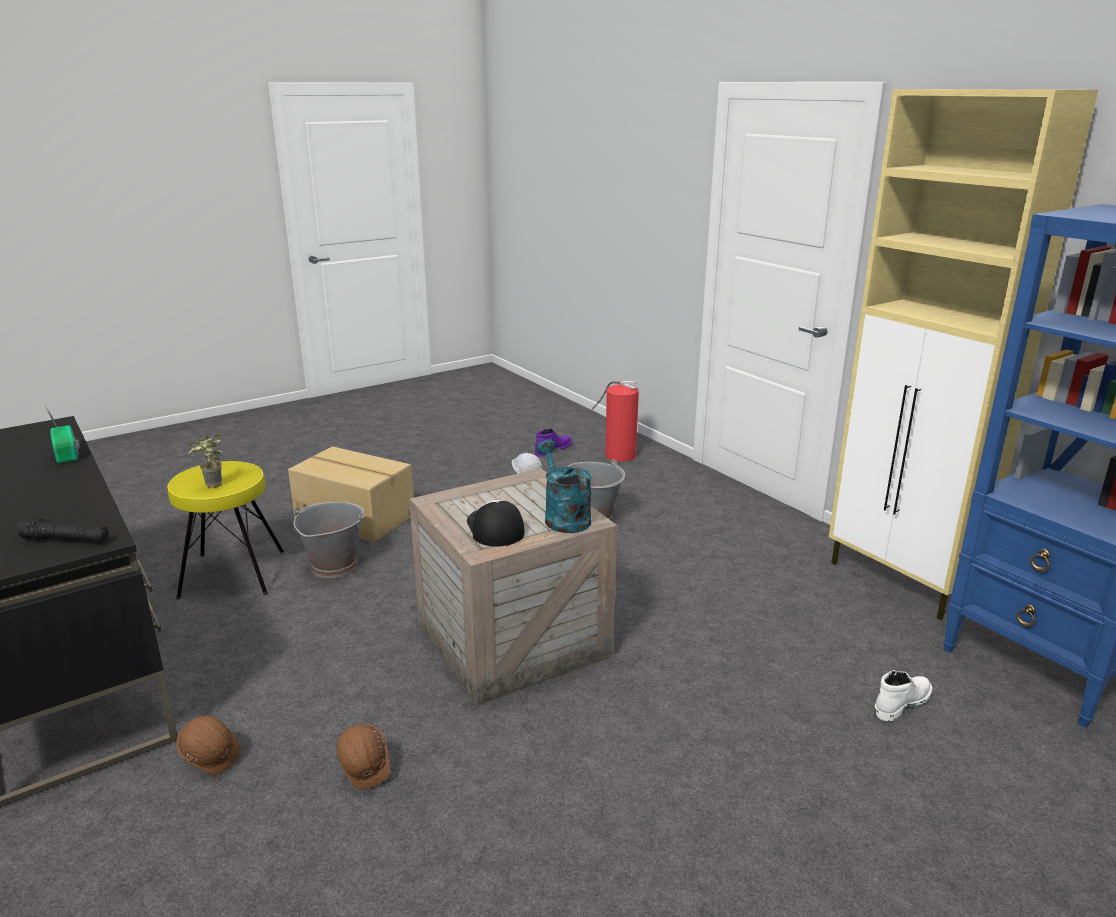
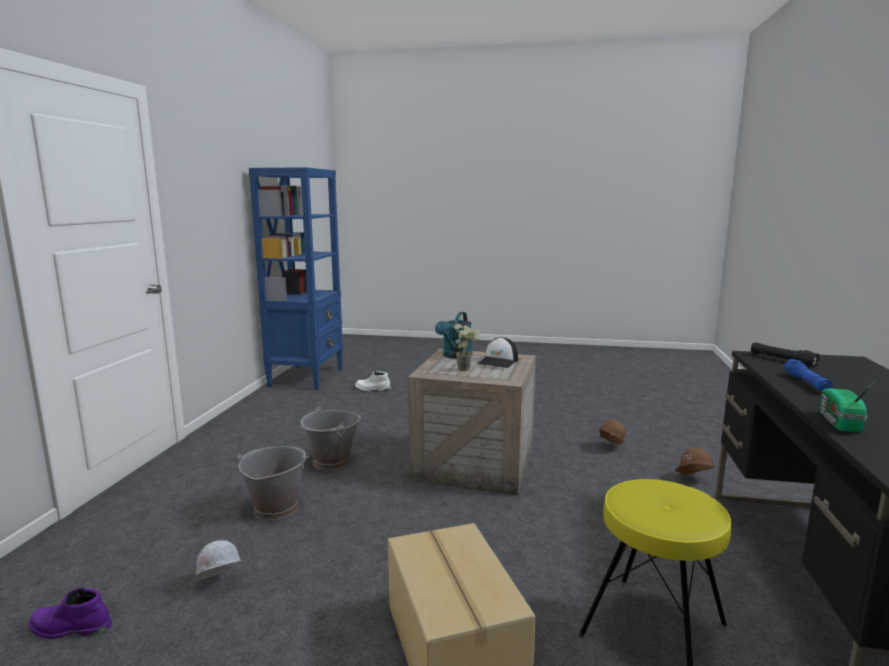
camera: 135 degrees left, 10 degrees down
(62, 499) = (806, 383): none -> blue flashlight
(211, 487) = (673, 488): potted plant -> potted plant (466, 369)
(334, 566) = (537, 580): grey bucket -> grey bucket (332, 462)
(619, 454) = (66, 568): fire extinguisher -> none
(900, 583) = (257, 406): beige cabinet -> none

